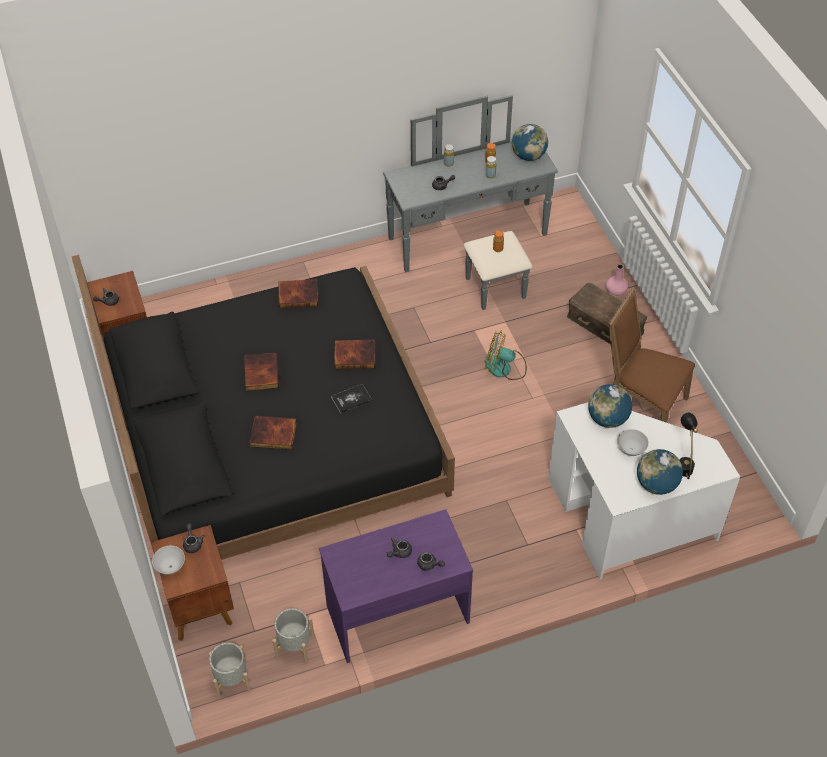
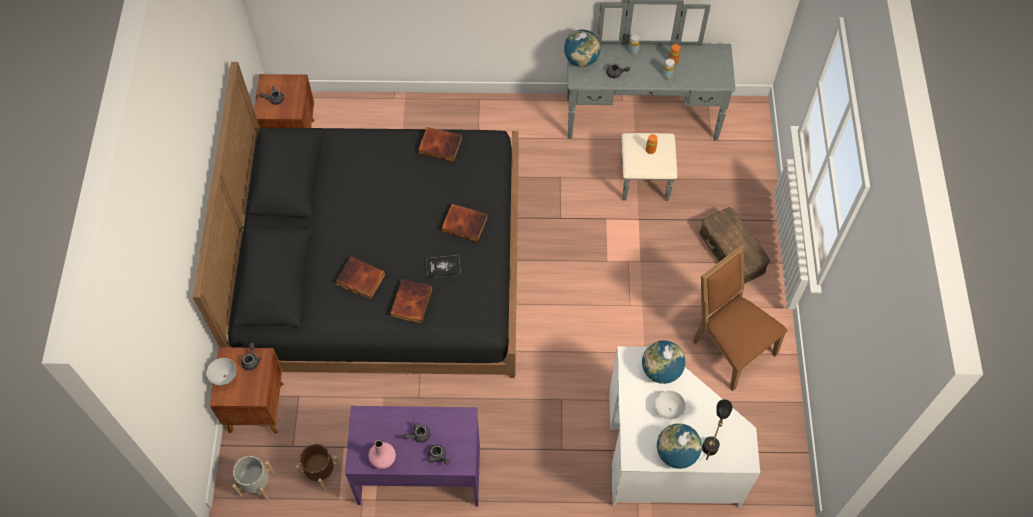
camera: 20 degrees right, 10 degrees up
(260, 373) = (374, 214): book -> book (410, 302)
(295, 645) = (321, 472): grey planter -> brown planter
(504, 368) = (617, 266): fan -> none
(528, 156) = (713, 65): globe -> globe (581, 59)
(615, 291) = (757, 220): pink vase -> pink vase (382, 459)

